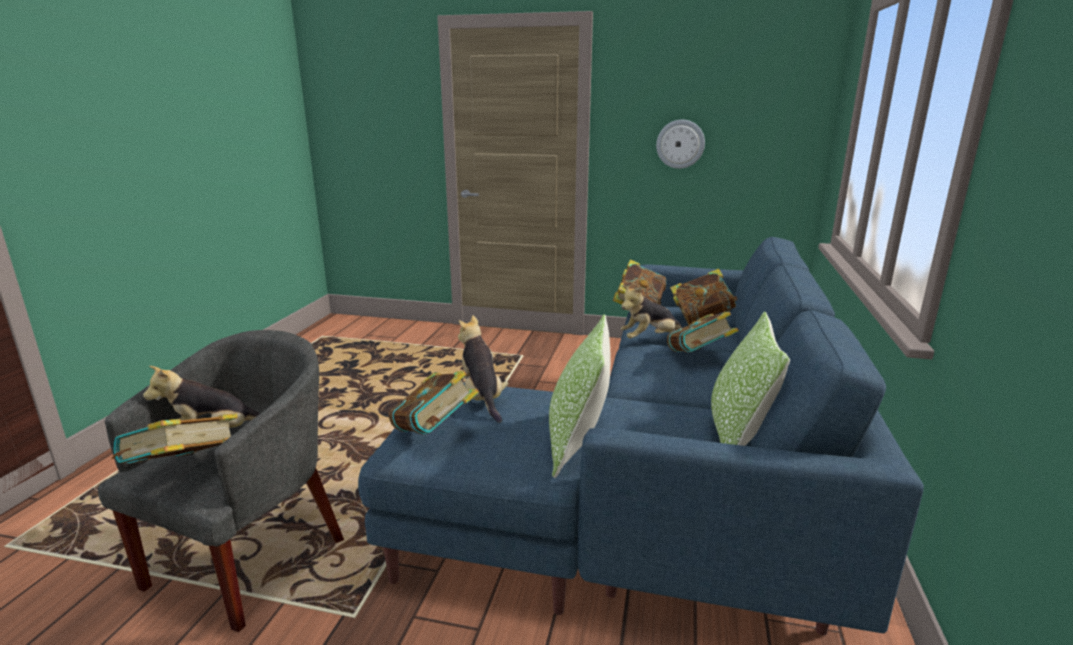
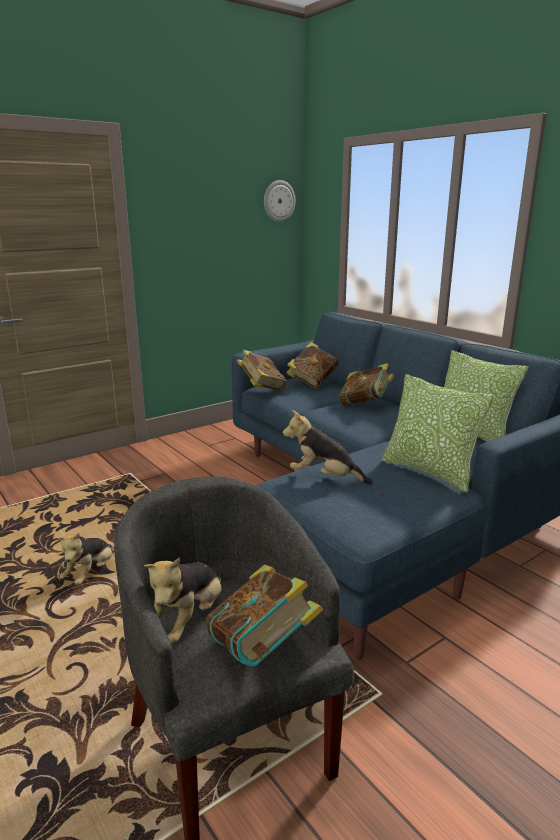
camera: 50 degrees left, 0 degrees up
(434, 432) = (355, 510): book -> none
(649, 339) = (313, 405): plush toy -> plush toy (90, 573)
(680, 144) = (207, 248): wall clock -> wall clock (278, 201)

